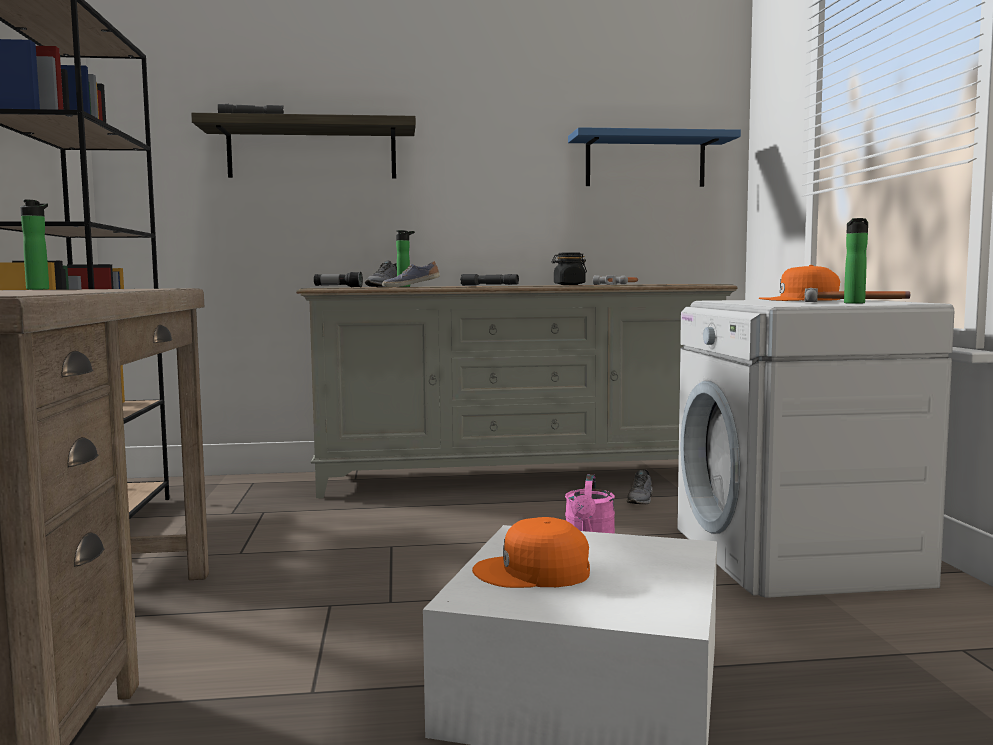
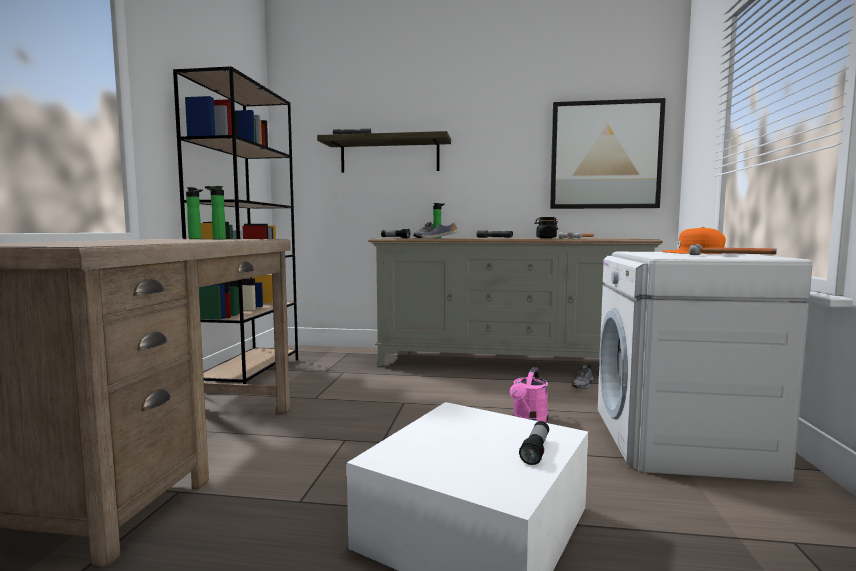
camera: 15 degrees right, 0 degrees up
(533, 572) = (439, 442): orange cap -> none
(645, 161) = (605, 155): blue shelf -> picture
(667, 568) = (536, 450): none -> flashlight
(854, 303) = (726, 257): bottle -> bottle (217, 239)

